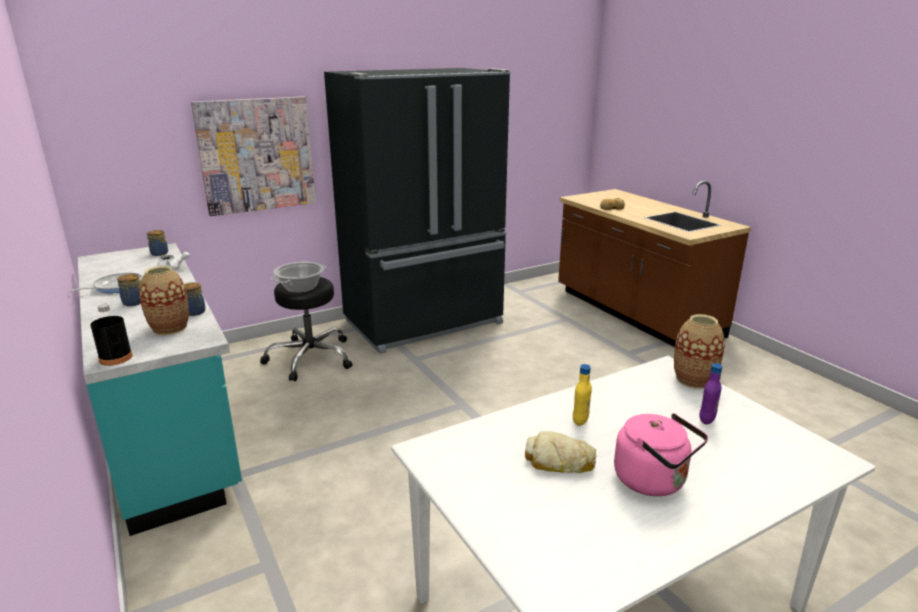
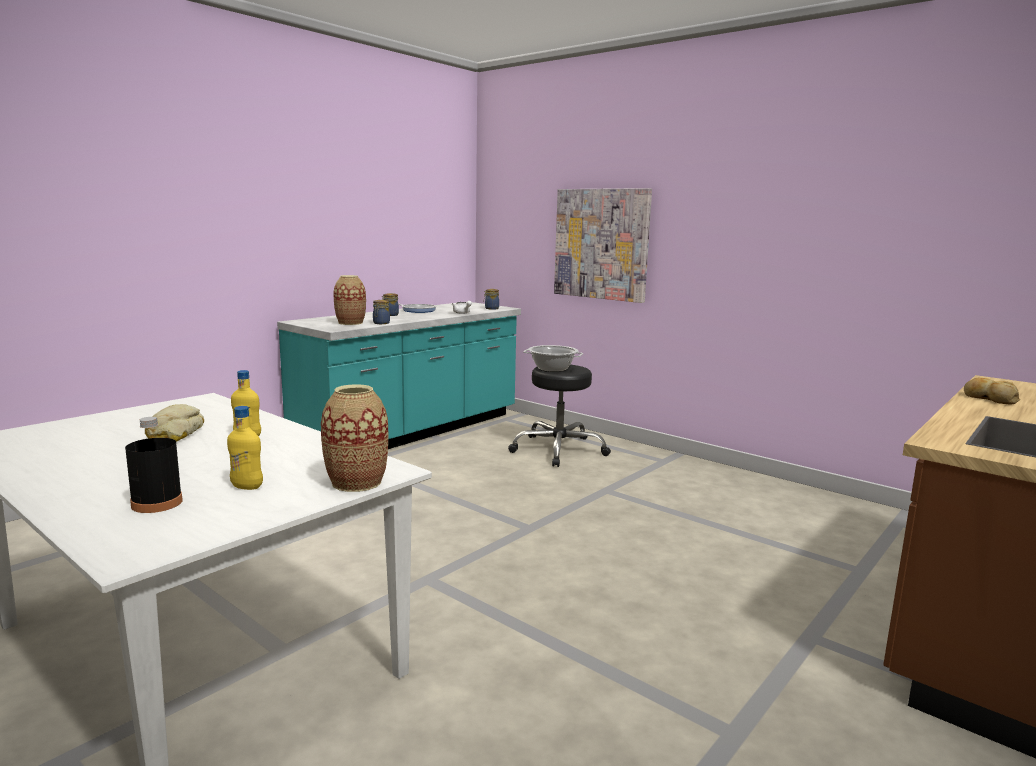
camera: 70 degrees right, 10 degrees down
(116, 358) = (300, 322): black bottle -> black bottle (157, 503)
(425, 323) = (701, 482): black fridge -> none
(654, 481) = (124, 463): pink kettle -> none
(706, 419) = (247, 487): purple bottle -> yellow bottle

